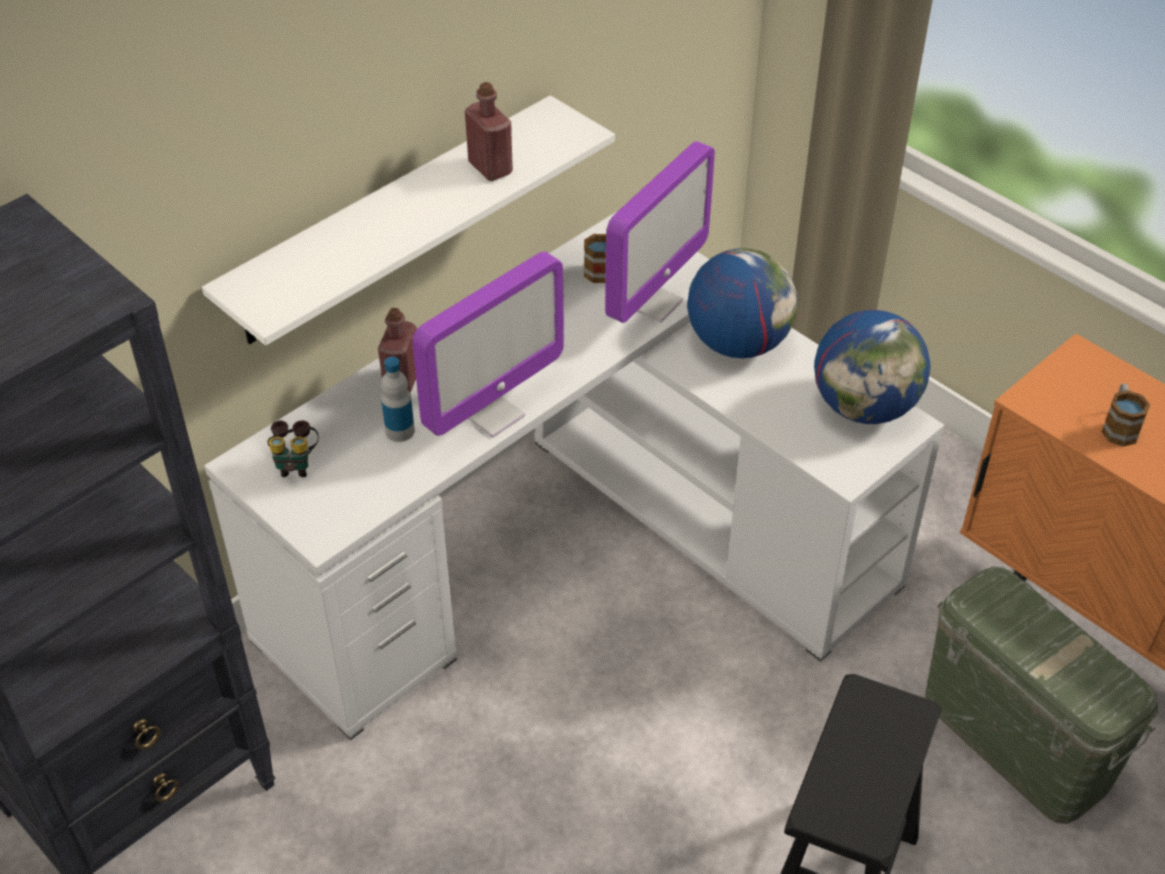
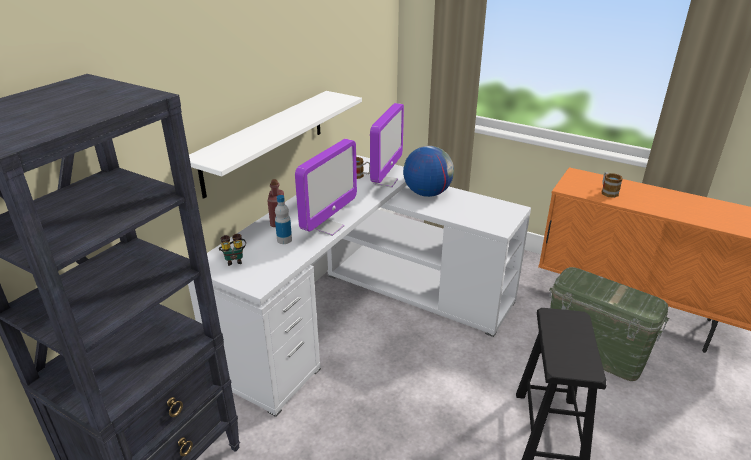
camera: 15 degrees left, 15 degrees down
(490, 168) = (310, 111): red bottle -> none
(865, 407) = (494, 206): globe -> none

